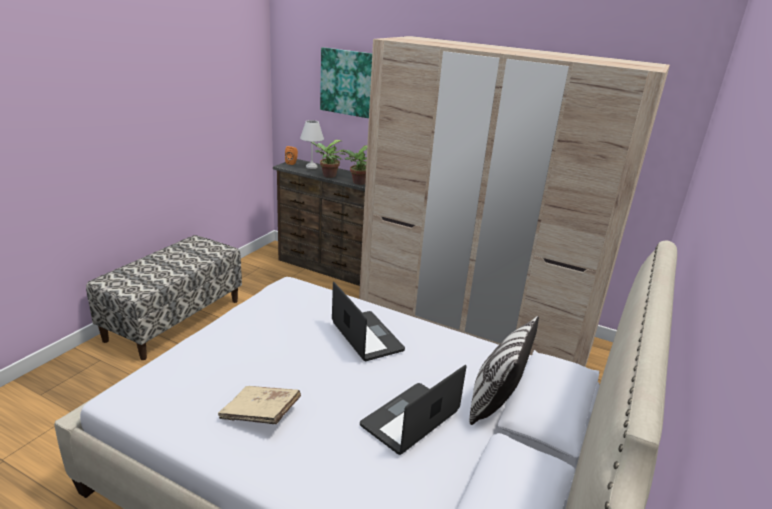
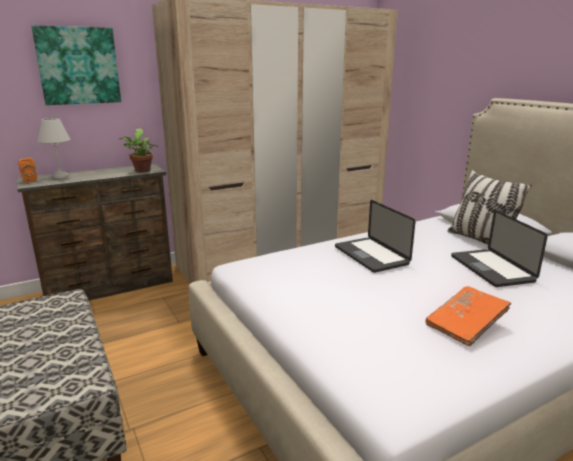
camera: 55 degrees left, 5 degrees down
(260, 414) = (466, 325): beige book -> orange book
(327, 176) = (100, 176): potted plant -> none
(366, 337) = (371, 255): laptop -> laptop turned 120 degrees counterclockwise

